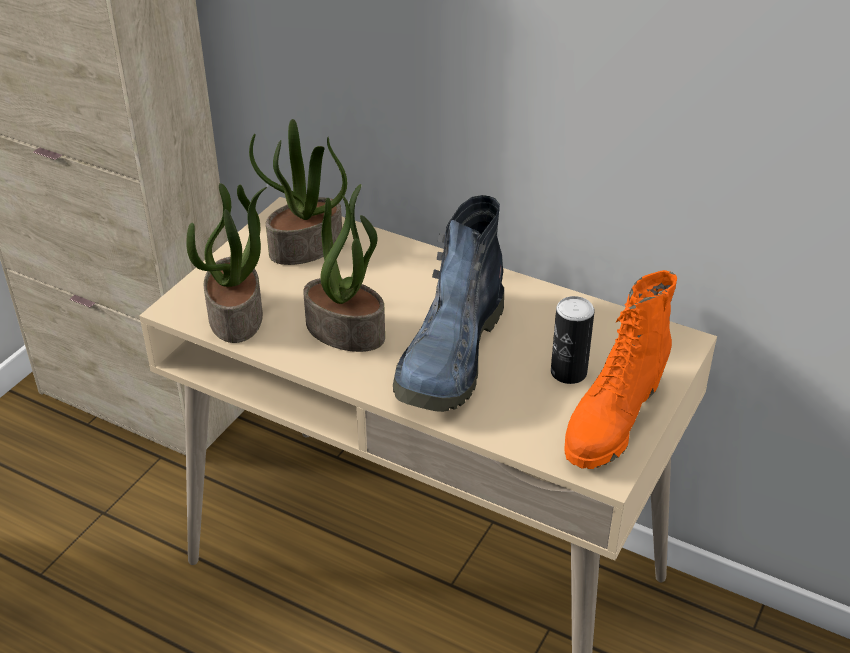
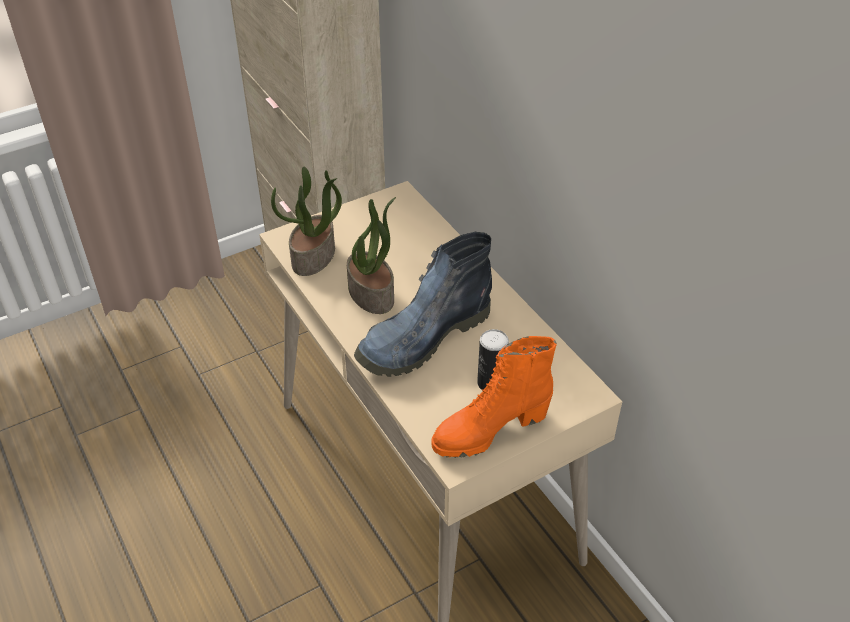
camera: 30 degrees right, 5 degrees up
(306, 248) = (393, 225): potted plant -> none

